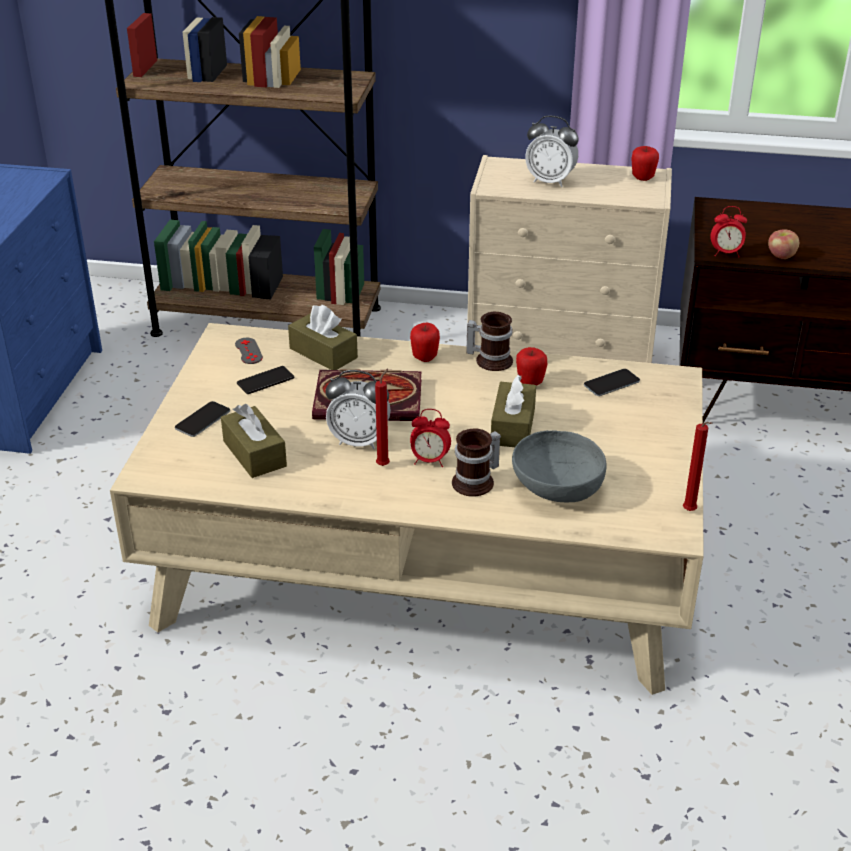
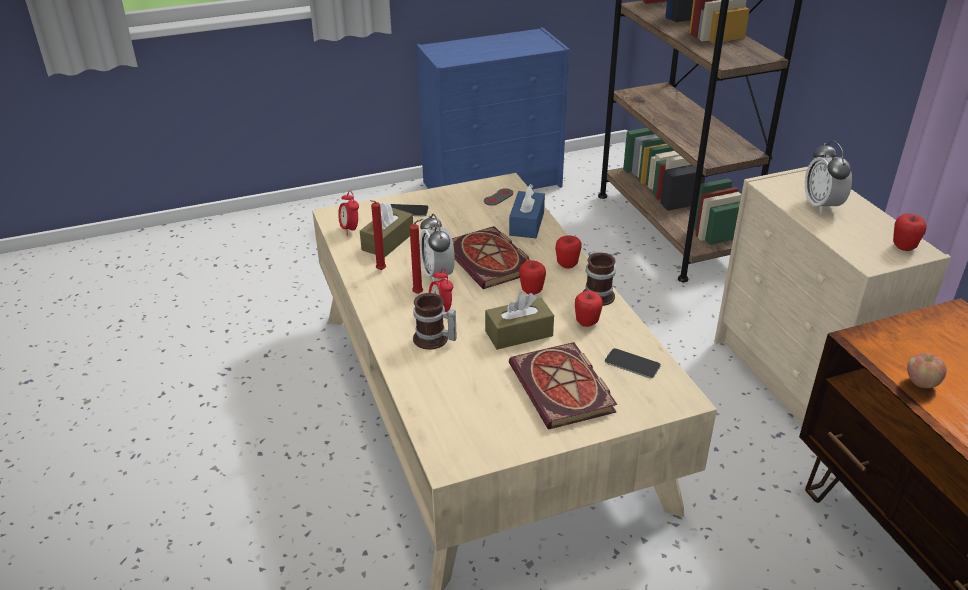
camera: 60 degrees right, 0 degrees up
(265, 381) = (471, 215): phone -> none
(323, 353) = (526, 224): brown tissue box -> blue tissue box
(449, 394) = (532, 291): none -> apple
(556, 488) = (457, 380): grey bowl -> none
(619, 432) = (564, 390): none -> book
(690, 512) = (486, 464): red candle -> red candle (380, 271)
(726, 253) = (874, 346): alarm clock -> alarm clock (350, 229)

